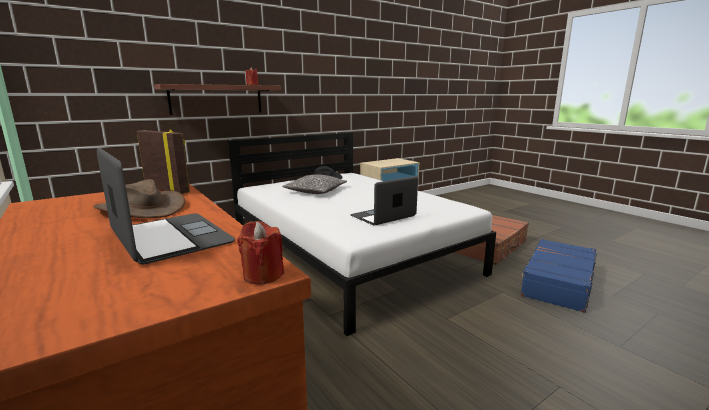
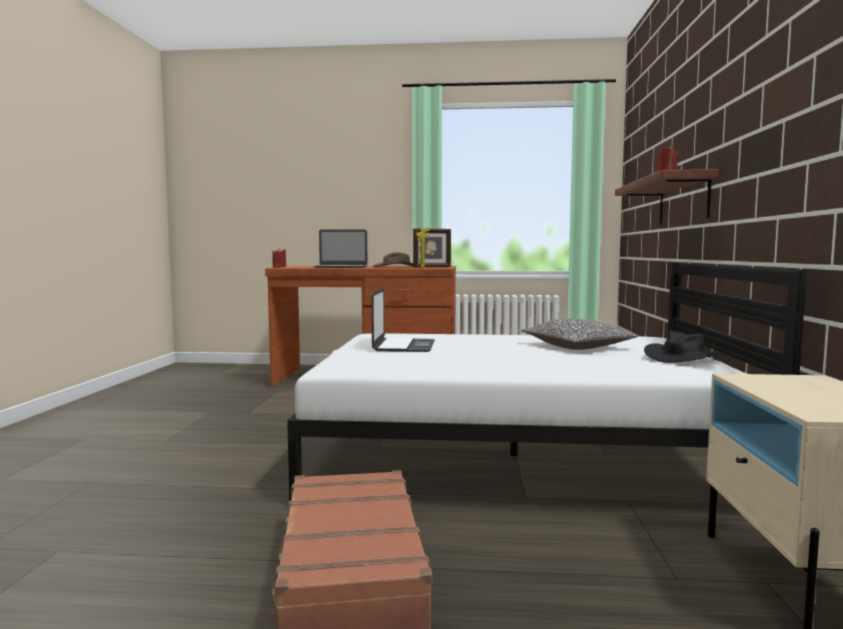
camera: 130 degrees right, 10 degrees down
(557, 283) = (165, 536): blue suitcase -> none

